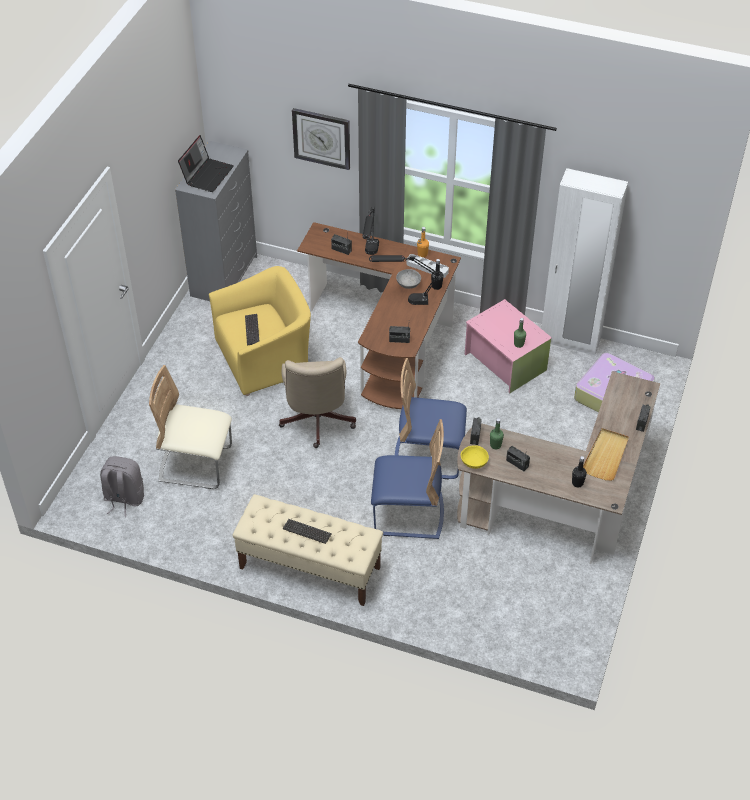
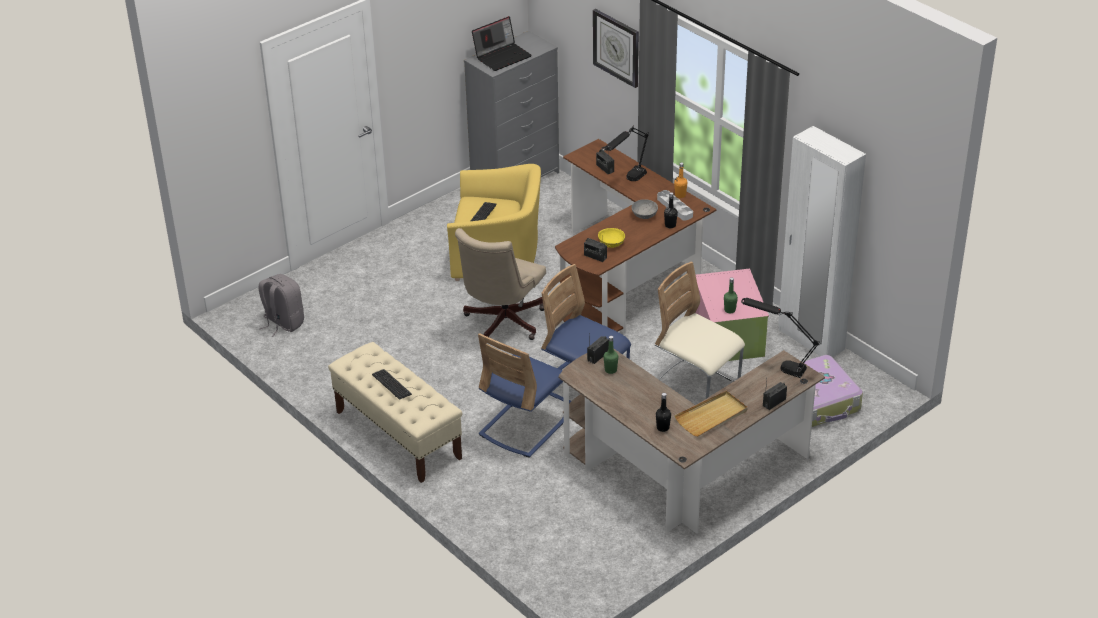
camera: 30 degrees right, 10 degrees down
(196, 464) = (366, 319): beige chair -> beige chair (695, 385)
(404, 300) = (629, 226): black table lamp -> black table lamp (777, 365)
(408, 514) = (523, 426): blue chair -> blue chair turned 90 degrees clockwise
(474, 462) = (578, 376): yellow bowl -> yellow bowl (611, 243)
(517, 463) = (618, 391): radio -> none

